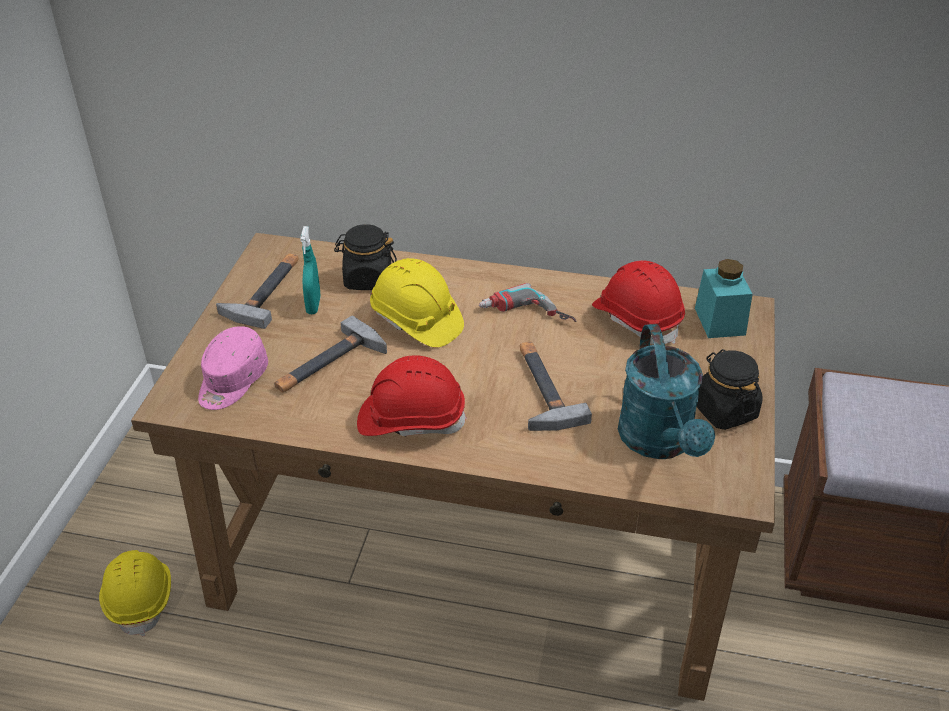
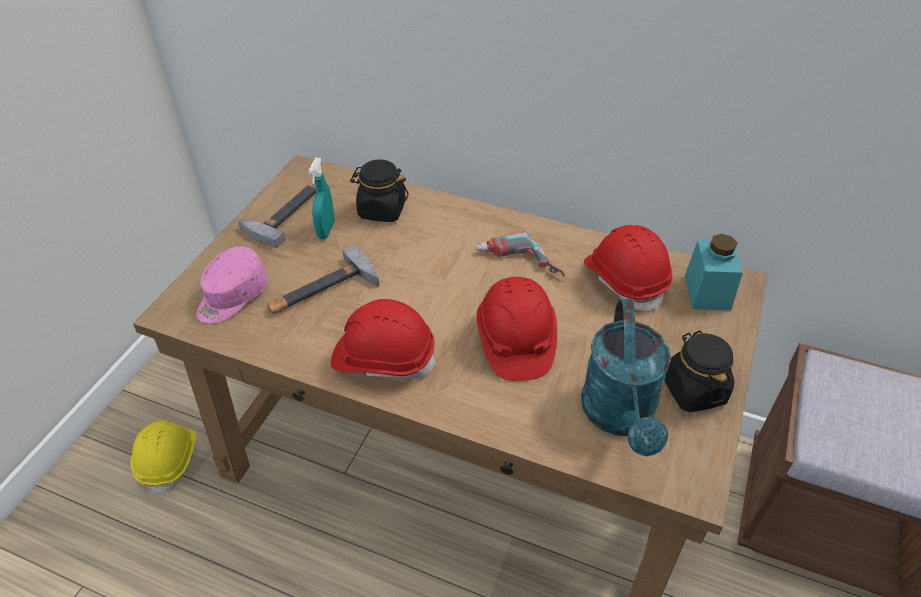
camera: 10 degrees right, 5 degrees up
(416, 321) = (415, 257): yellow hard hat -> none
(541, 388) = (515, 341): hammer -> red hard hat

